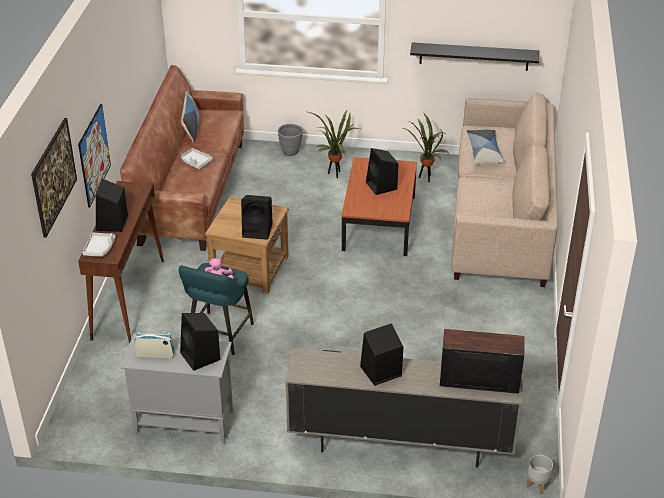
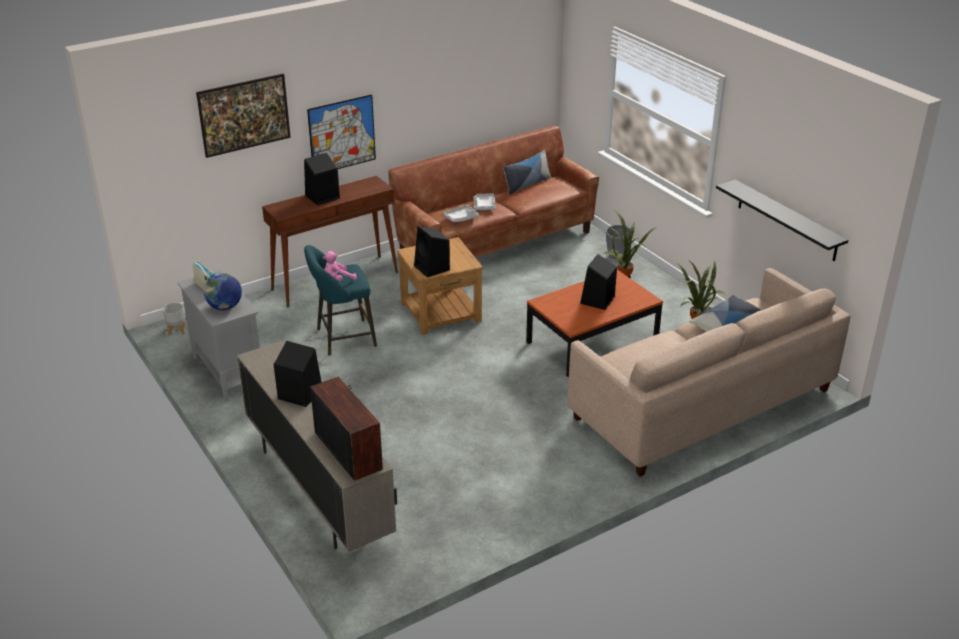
camera: 50 degrees right, 5 degrees down
(100, 248) = (286, 206): grey tray -> grey tray (461, 218)
(201, 357) = (225, 307): black speaker -> globe
(537, 484) = (351, 598): grey planter -> grey planter (177, 330)

